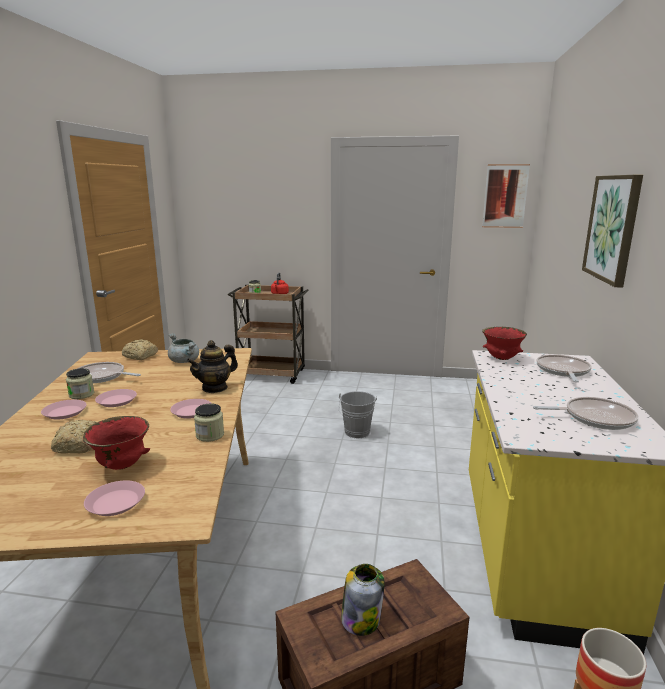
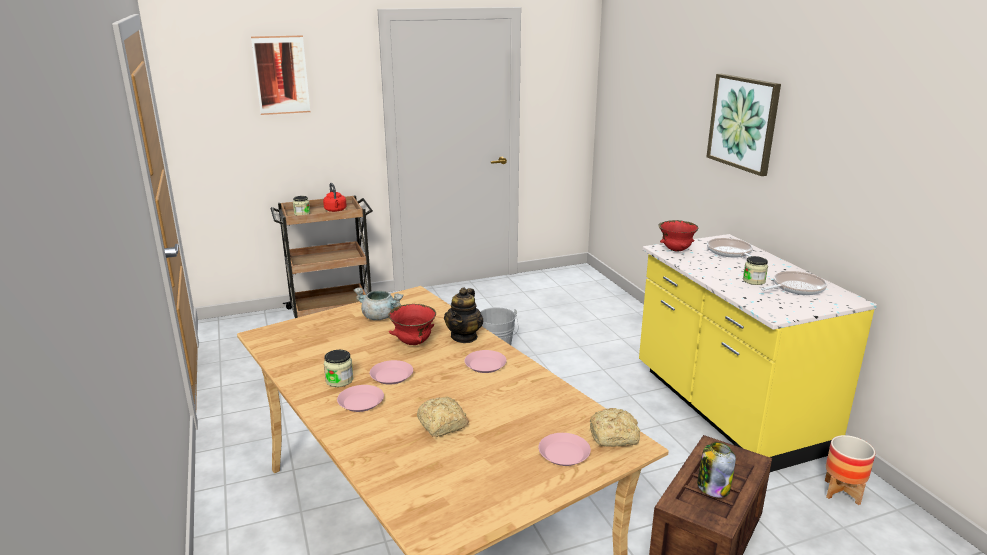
camera: 30 degrees left, 5 degrees up
(102, 377) = (321, 356): frying pan -> none
(121, 466) = (514, 427): red bowl -> red bowl (413, 343)
(140, 356) = (317, 323): bread -> bread (615, 436)
(210, 435) = (539, 380): jar -> jar (754, 281)
(505, 196) = (568, 71): picture -> picture (281, 75)

